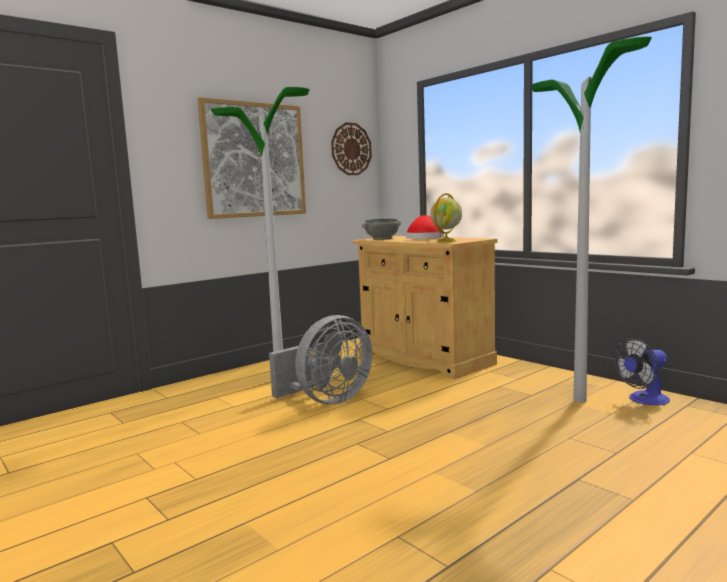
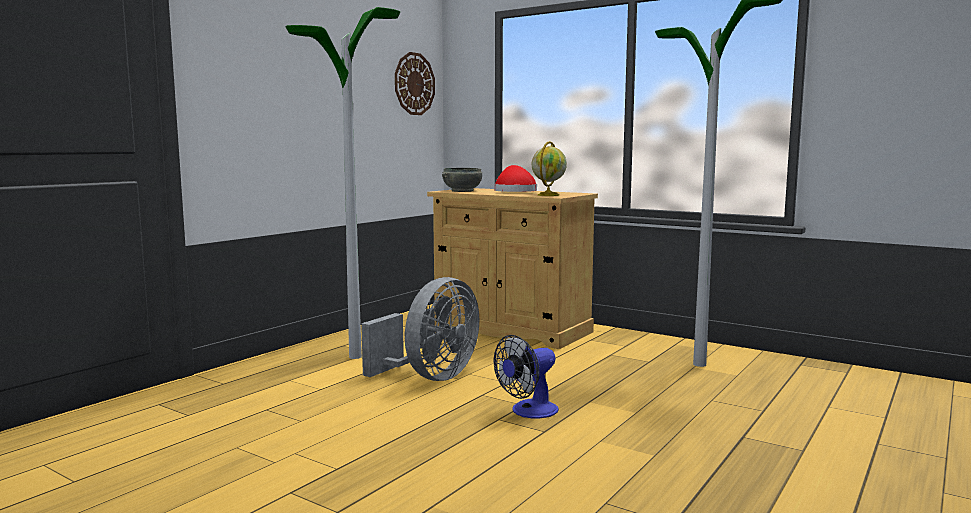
camera: 15 degrees left, 0 degrees up
(254, 160) = (314, 90): picture -> none
(644, 400) = (759, 361): fan -> fan (528, 412)

